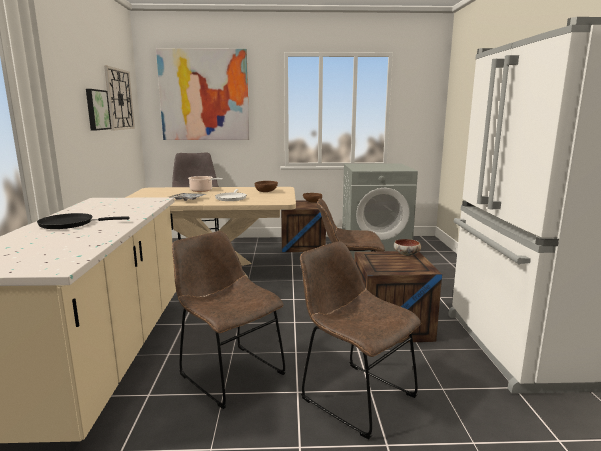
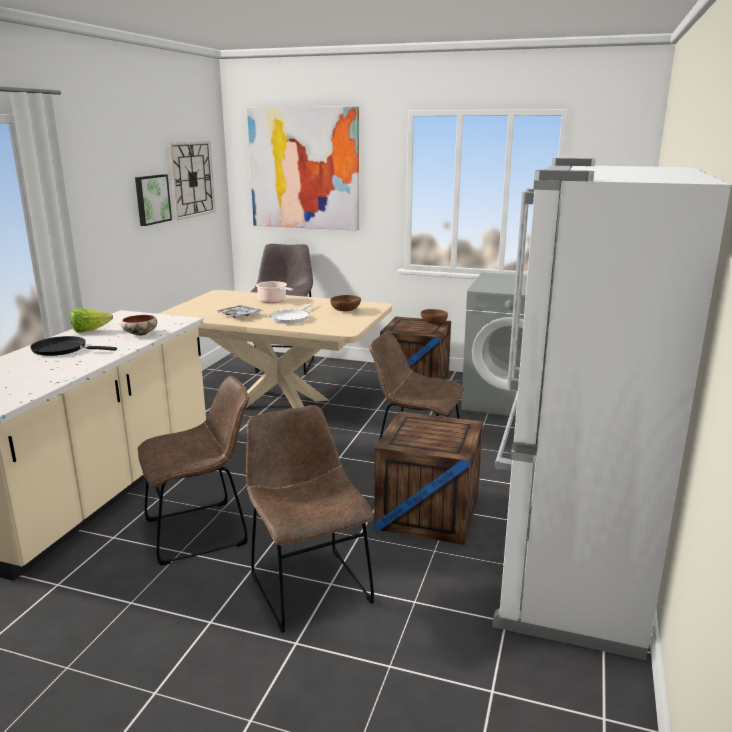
camera: 20 degrees right, 5 degrees up
(80, 211) = (90, 331): none -> lettuce
(229, 372) = (202, 531): brown chair -> brown chair turned 90 degrees clockwise
(406, 255) = (458, 425): bowl -> bowl (140, 334)

